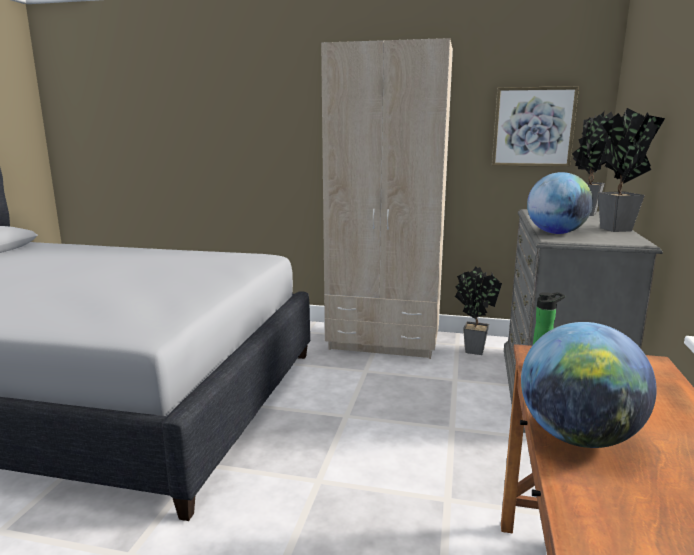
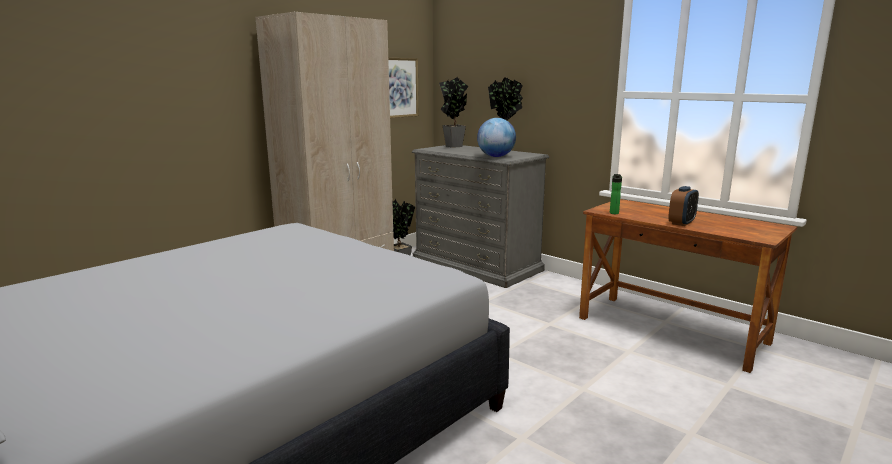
camera: 60 degrees left, 0 degrees up
(578, 437) = (681, 223): globe -> alarm clock

